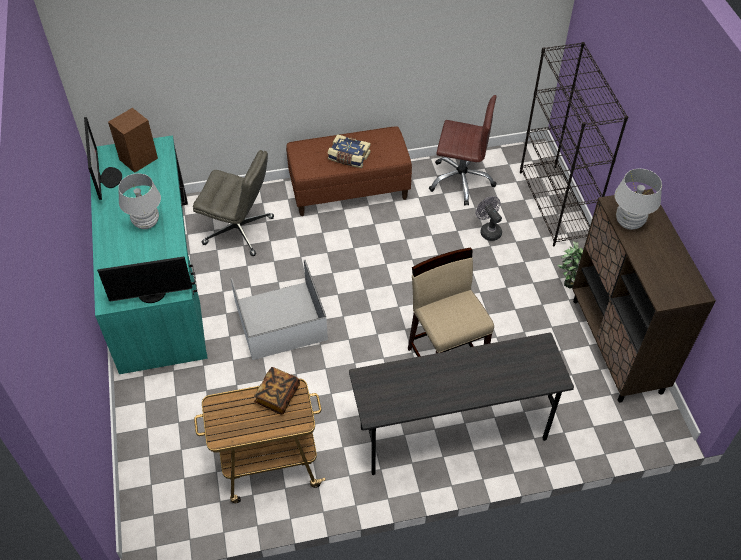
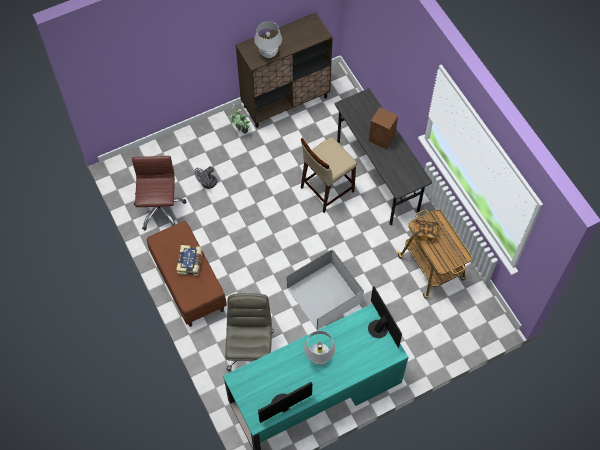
camera: 105 degrees left, 10 degrees up
(138, 159) = (256, 390): brown speaker -> brown speaker (382, 139)
(555, 205) = (171, 147): black bookcase -> none

